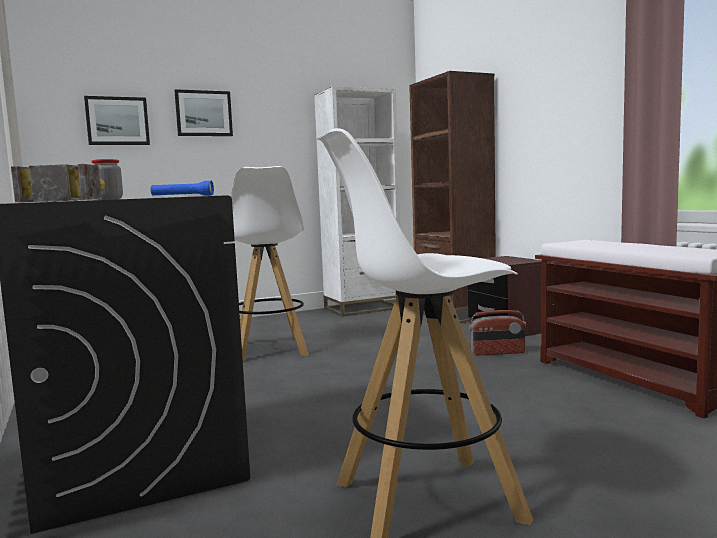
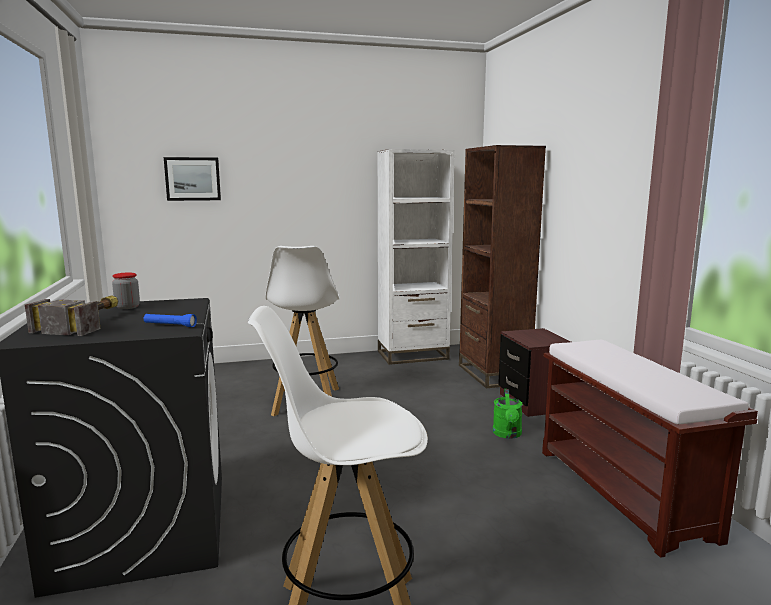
camera: 10 degrees right, 5 degrees up
(203, 113) = (271, 170): picture -> none
(497, 353) = (507, 434): radio -> green watering can

